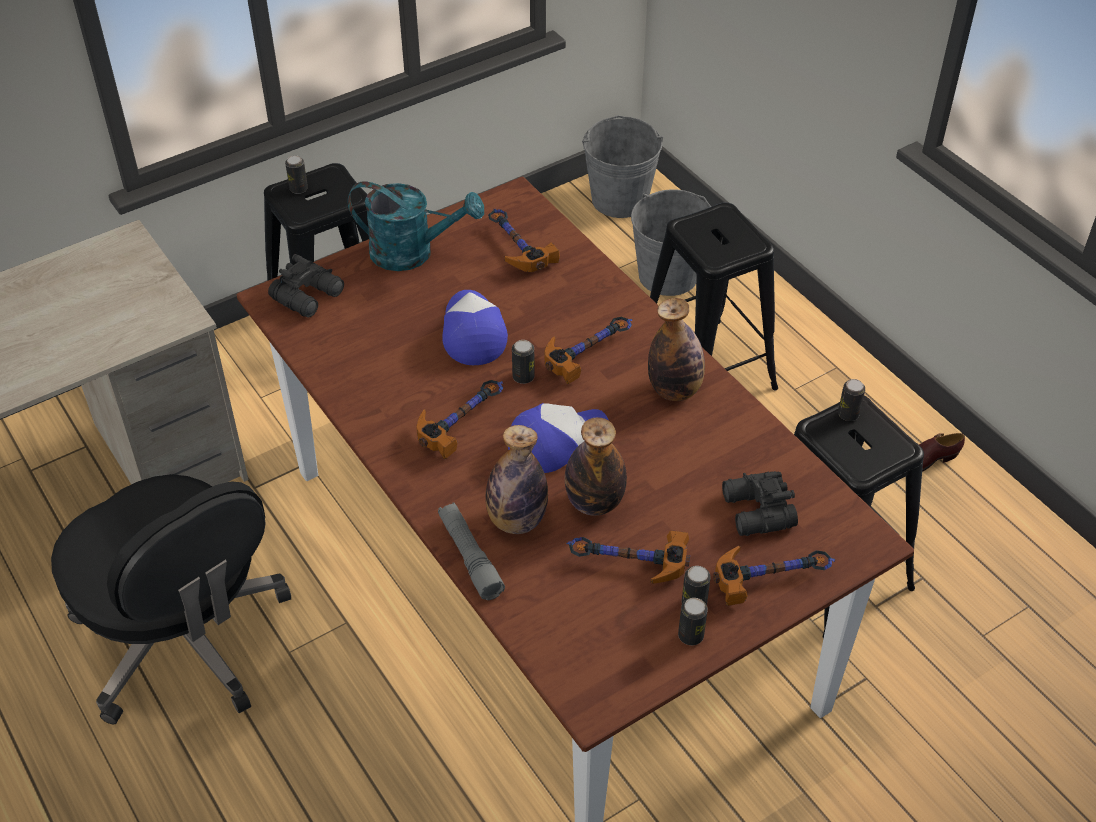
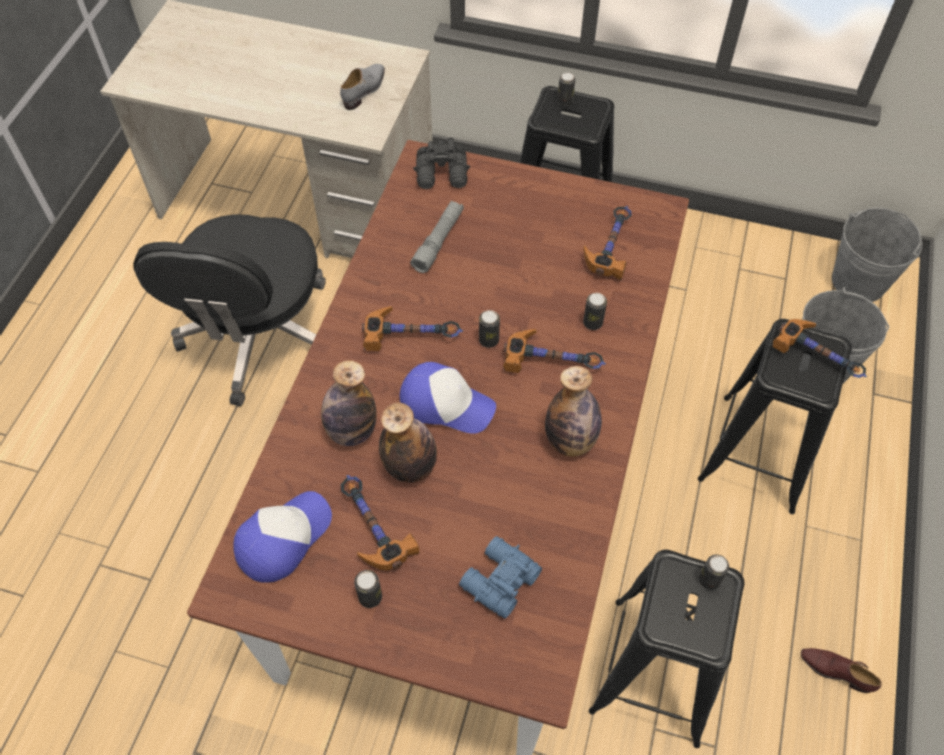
camera: 50 degrees right, 10 degrees up
(125, 289) = (365, 90): none -> grey shoe
(413, 253) = (541, 196): turquoise watering can -> none
(469, 557) = (296, 426): grey flashlight -> grey flashlight (438, 241)
(472, 332) = (501, 281): cap -> cap (283, 538)
(690, 635) = (338, 615): can -> can (592, 323)
(756, 512) = (498, 581): black binoculars -> blue binoculars
(772, 576) = (443, 635): hammer -> hammer (820, 357)

